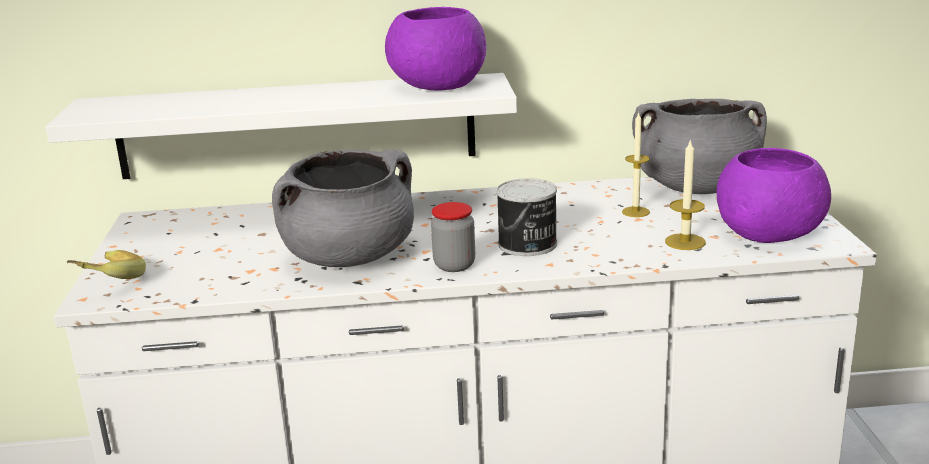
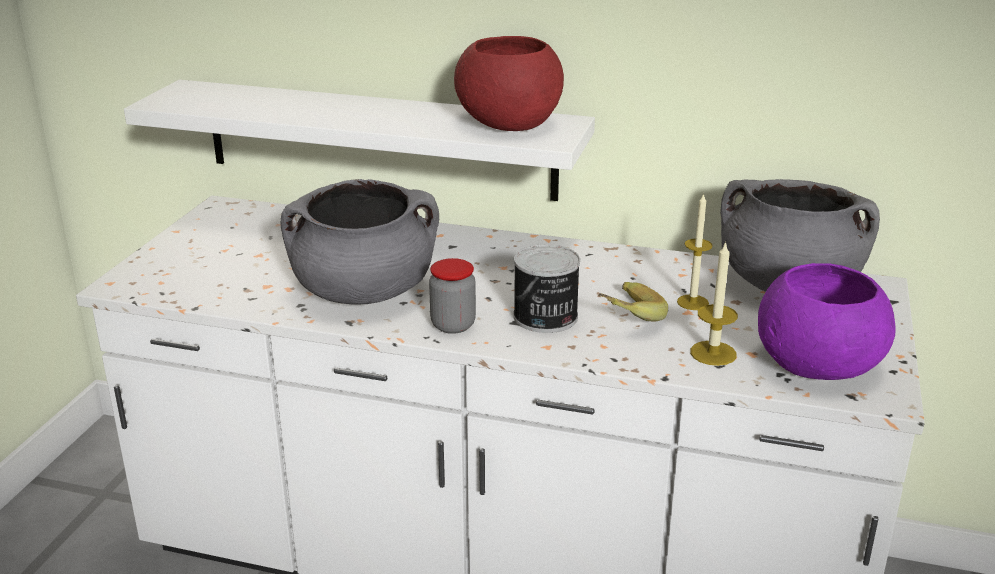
camera: 20 degrees right, 5 degrees up
(106, 283) = (140, 270): banana -> banana (625, 318)
(436, 85) = (508, 123): purple bowl -> red bowl

